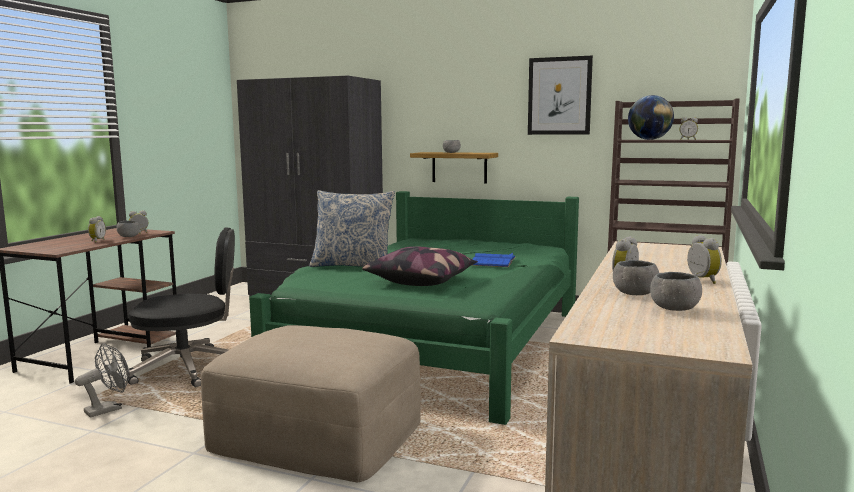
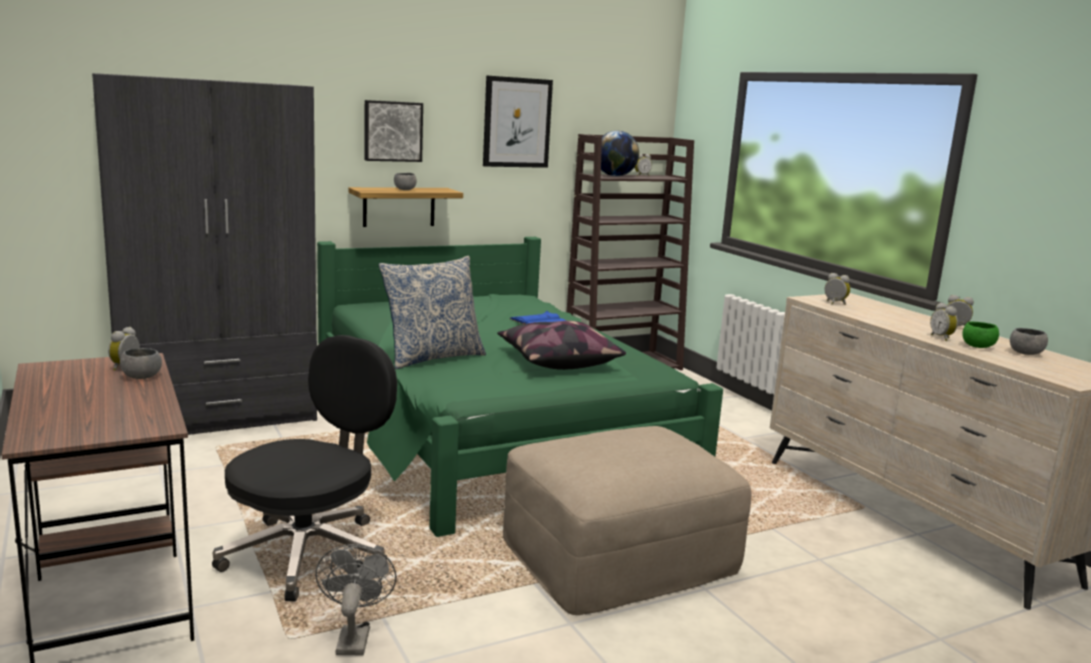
camera: 50 degrees left, 5 degrees up
(96, 241) = (126, 395): alarm clock -> alarm clock (834, 303)
(454, 109) = (392, 131): none -> picture
(634, 294) = (977, 346): grey bowl -> green bowl

